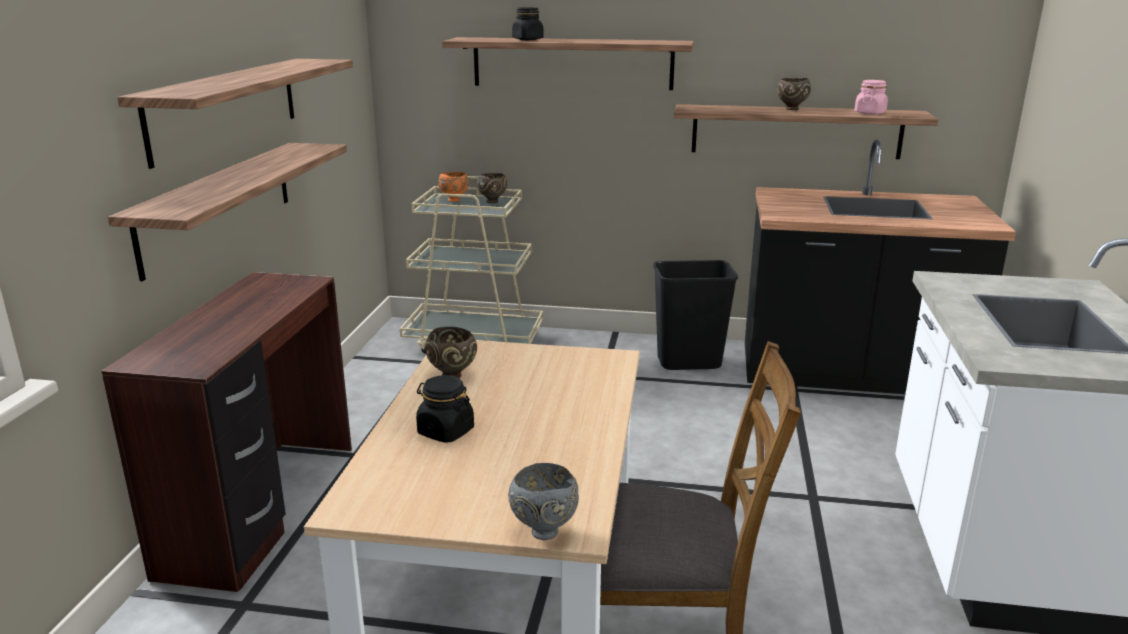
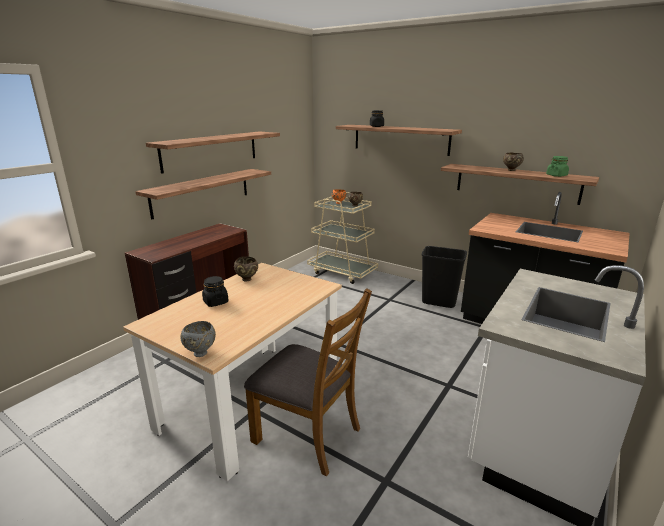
camera: 25 degrees right, 0 degrees up
(870, 113) = (556, 175): pink jar -> green jar

